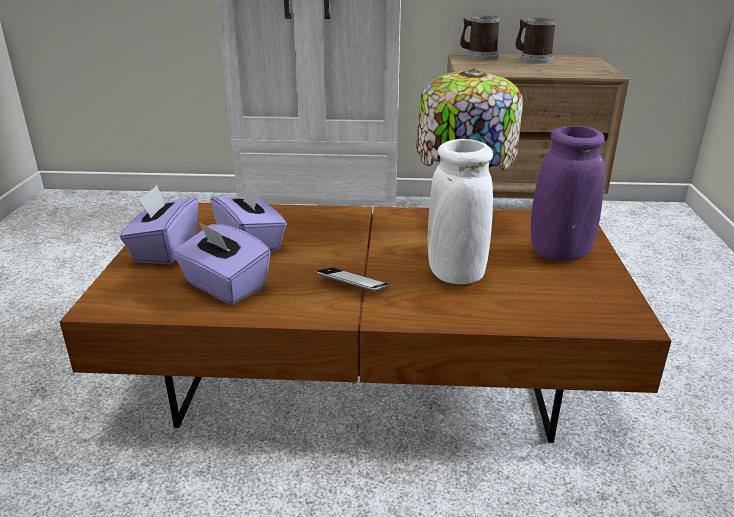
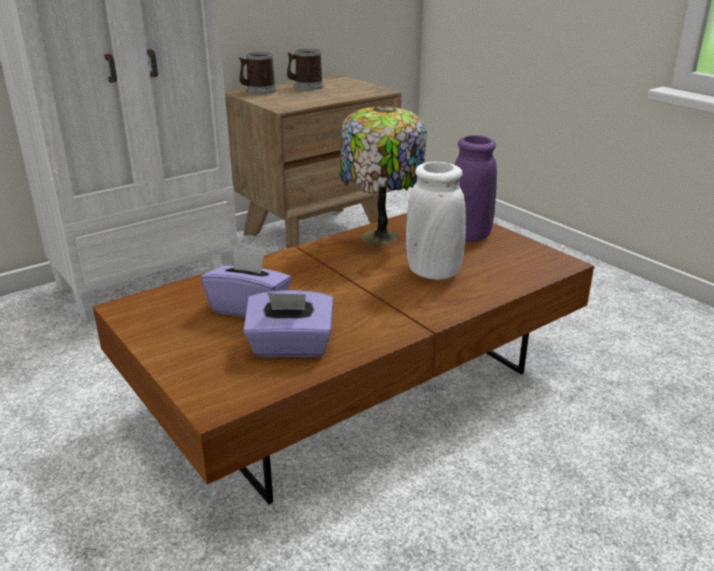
camera: 40 degrees left, 0 degrees up
(165, 249) = (182, 342): purple tissue box -> none
(352, 285) = (381, 306): phone -> none

